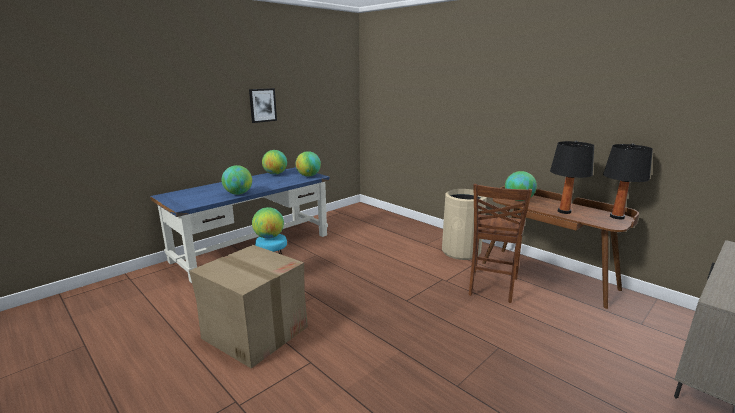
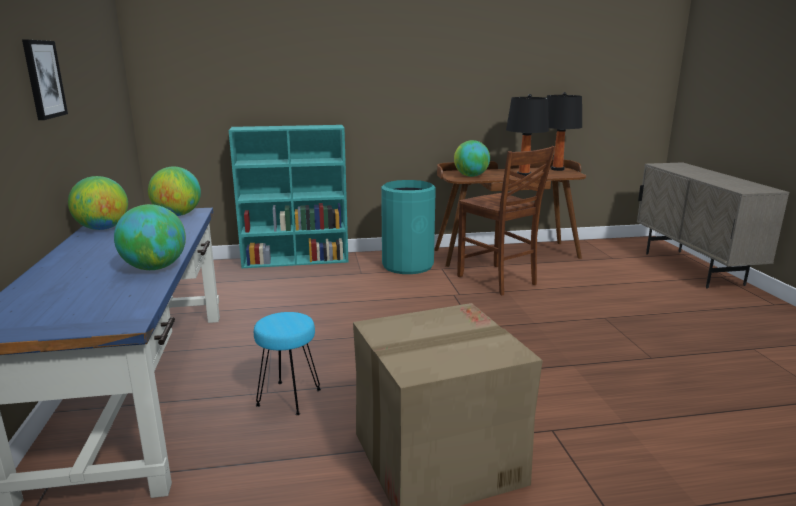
camera: 55 degrees left, 0 degrees up
(269, 237) = (279, 322): globe -> none
(413, 224) = (296, 260): none -> turquoise bookcase
(461, 251) = (407, 265): beige trash can -> turquoise trash can

